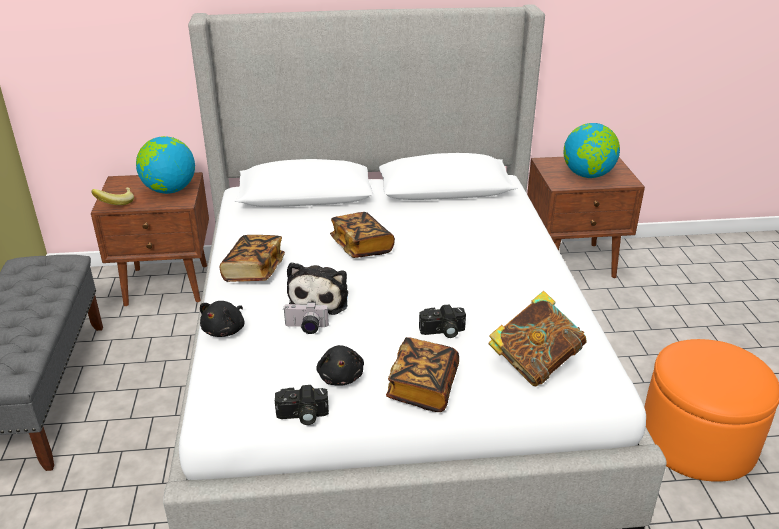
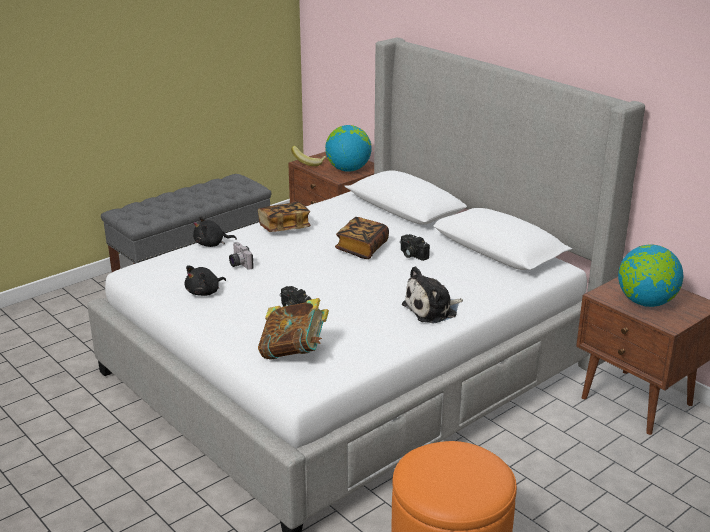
camera: 55 degrees right, 5 degrees down
(302, 416) = (155, 294): camera -> camera (411, 255)
(320, 299) = (279, 258): plush toy -> plush toy (432, 310)
(423, 388) = (222, 321): book -> none

